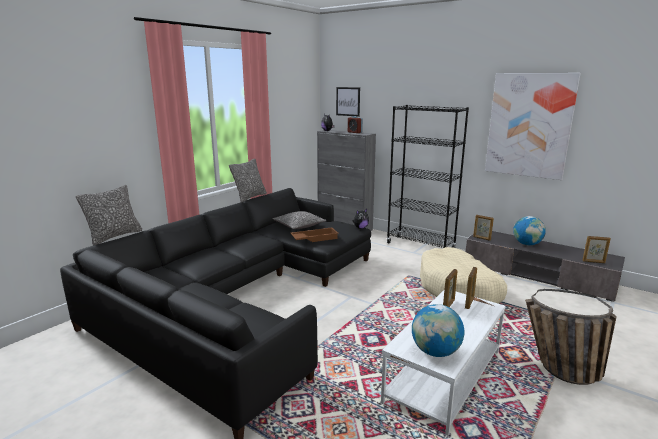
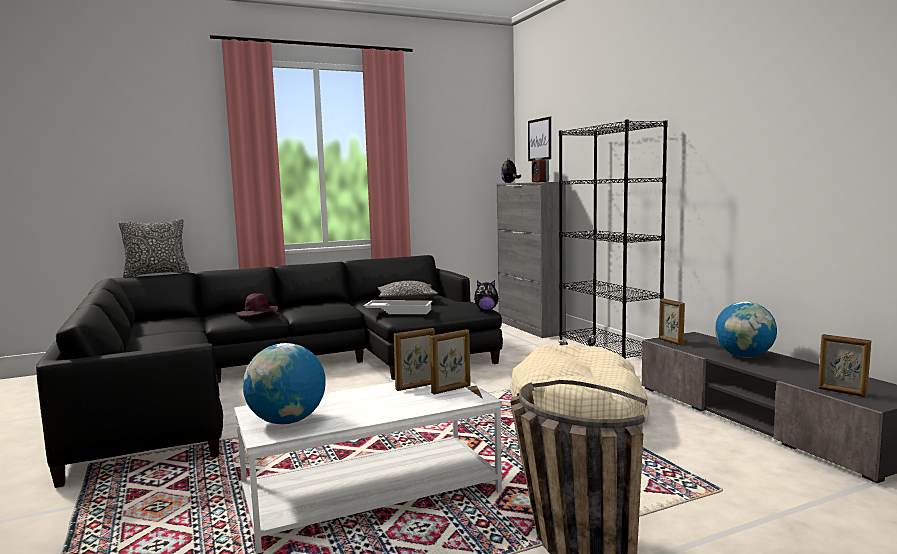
camera: 30 degrees right, 10 degrees down
(216, 257) = (257, 314): none -> purple hat
(249, 197) = (360, 259): pillow -> none
(314, 238) = (399, 311): brown tray -> white tray
(529, 125) = (755, 137): picture -> none

